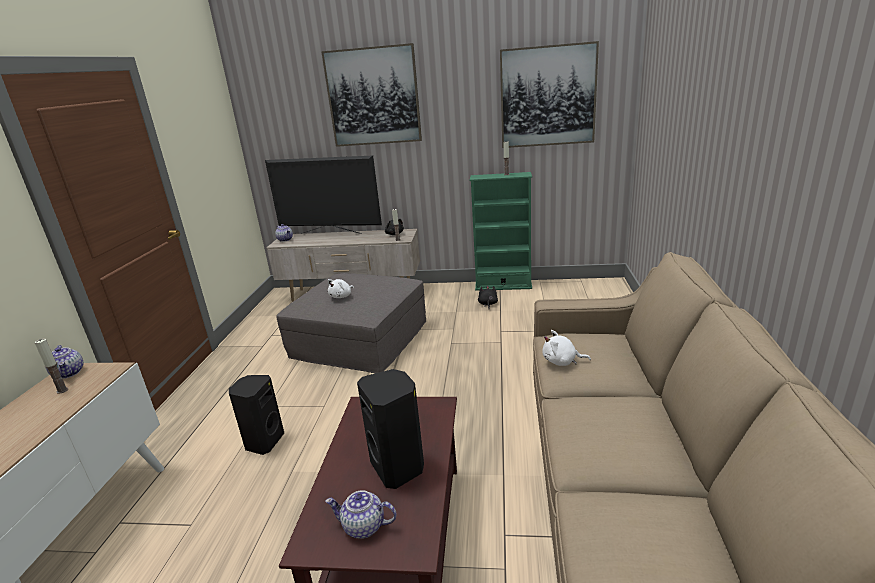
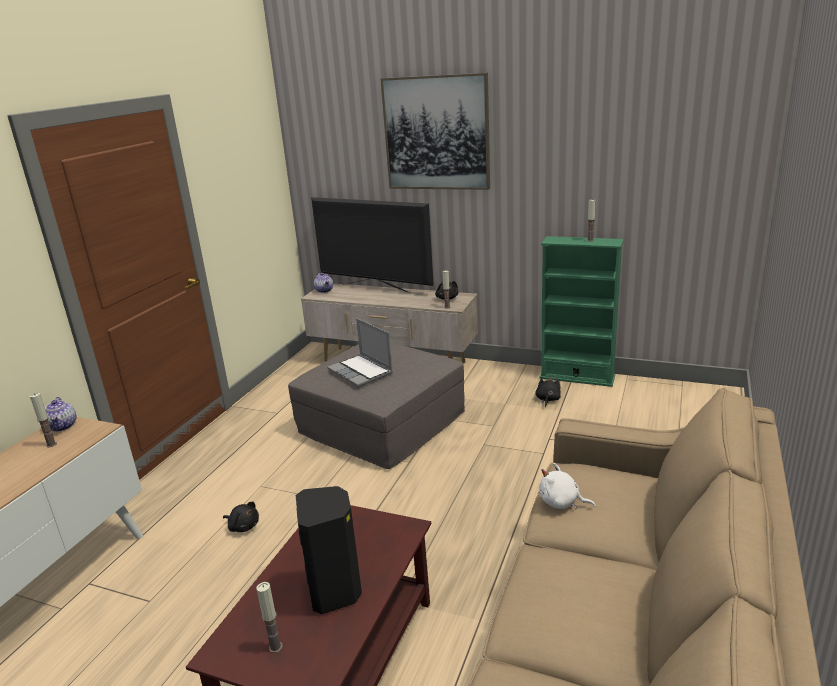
camera: 15 degrees right, 0 degrees up
(263, 442) = (243, 526): black speaker -> black plush toy
(341, 296) = (361, 372): white plush toy -> laptop
(363, 527) = (275, 647): teapot -> candle
(547, 96) = (653, 146): picture -> none

